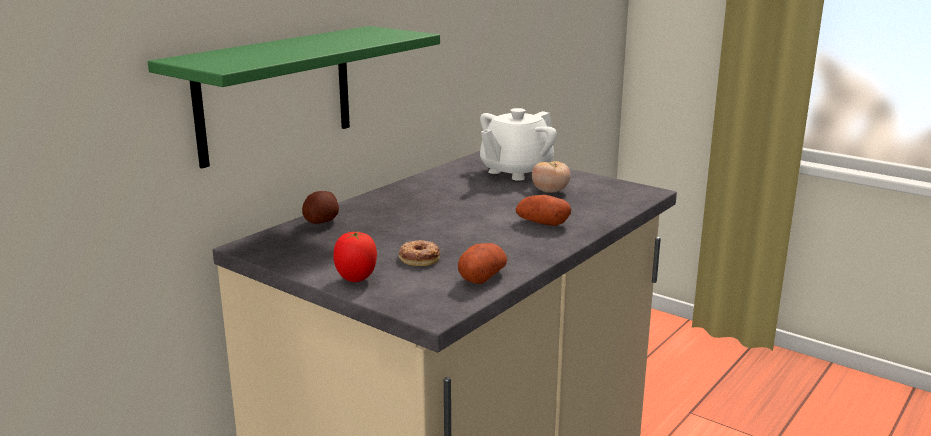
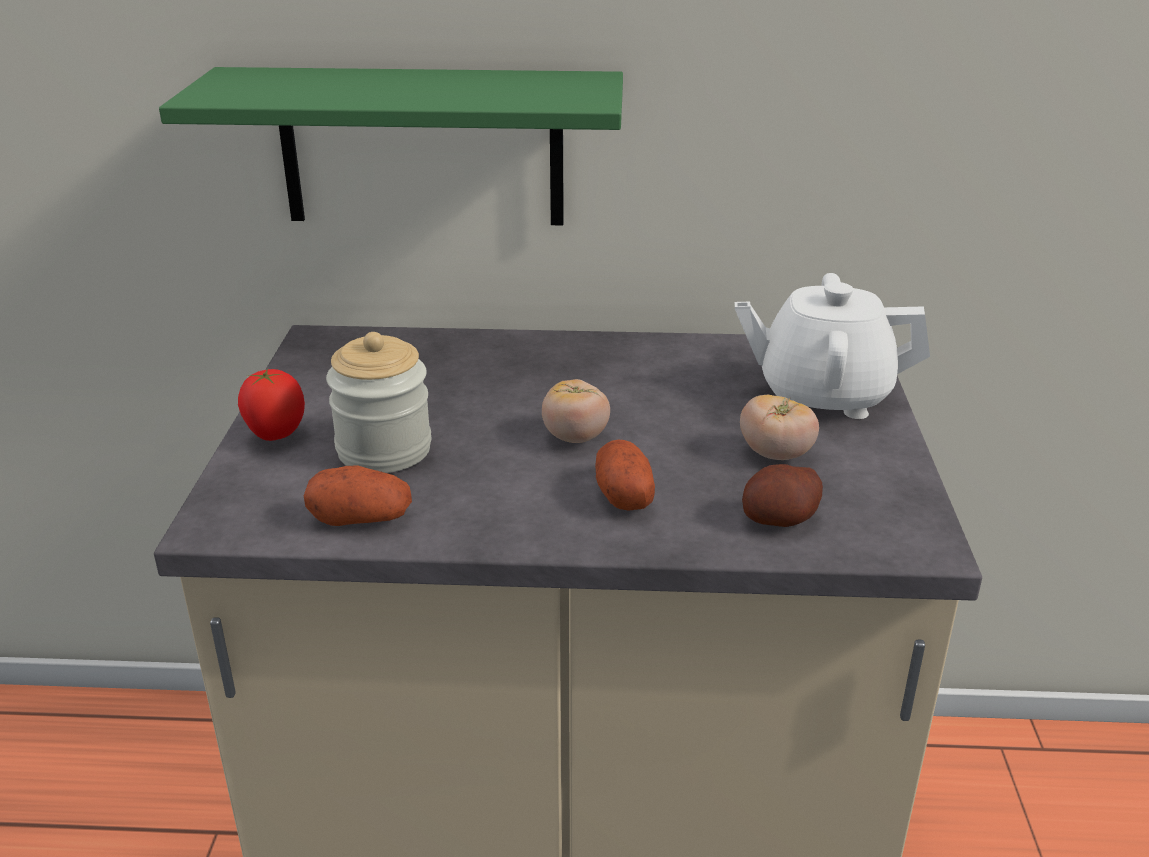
camera: 55 degrees right, 10 degrees up
(322, 221) = (436, 345): potato -> potato (779, 519)
(419, 258) = (384, 450): donut -> jar
(476, 218) = (575, 437): none -> tomato

